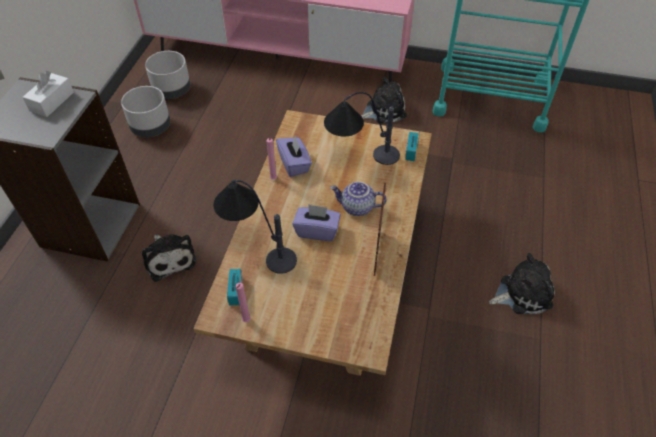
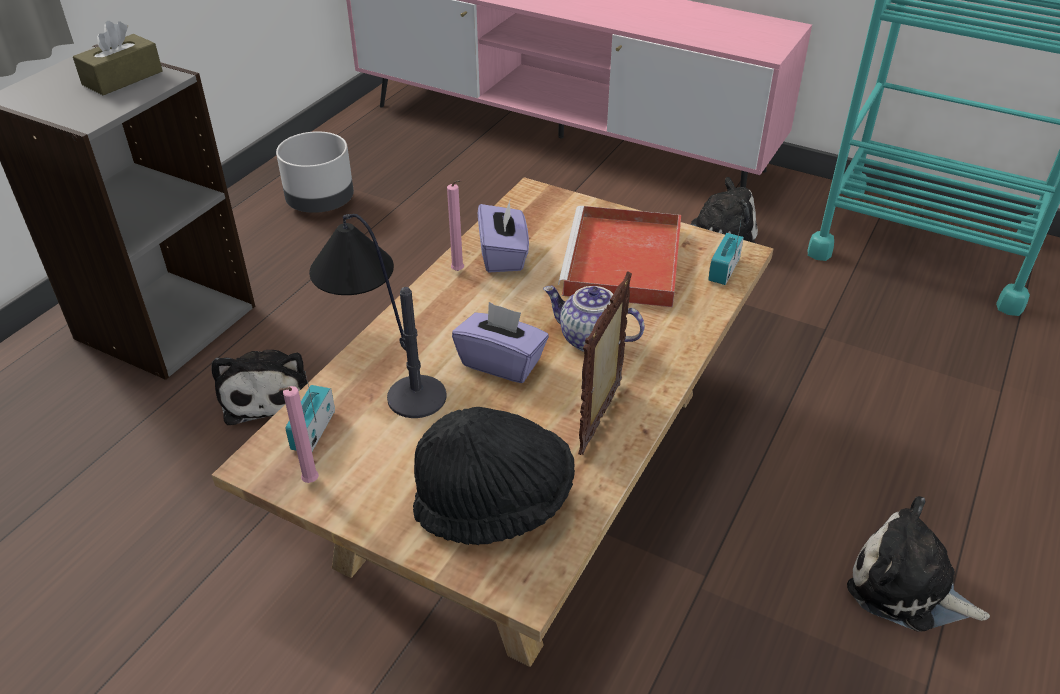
camera: 15 degrees right, 10 degrees down
(52, 101) = (122, 78): white tissue box -> brown tissue box
(172, 91) = (375, 159): grey planter -> none
(342, 311) = (494, 504): none -> black hat
(359, 157) = (623, 263): table lamp -> red tray
(522, 293) = (907, 588): plush toy -> plush toy turned 150 degrees counterclockwise

